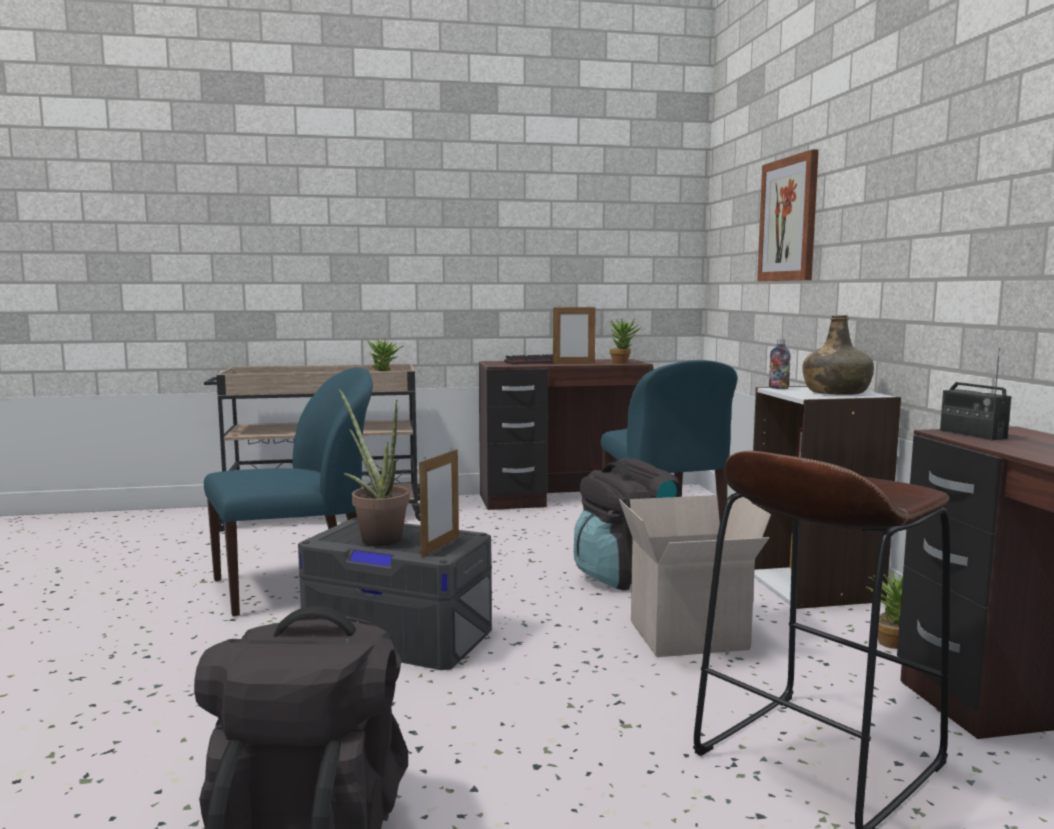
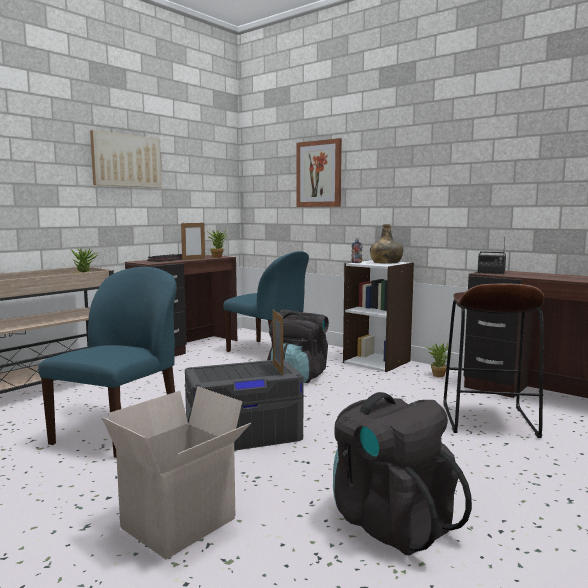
camera: 40 degrees left, 0 degrees up
(376, 538) = (232, 374): potted plant -> none
(491, 216) = (126, 160): none -> picture
(687, 637) = (371, 394): cardboard box -> cardboard box (179, 525)

